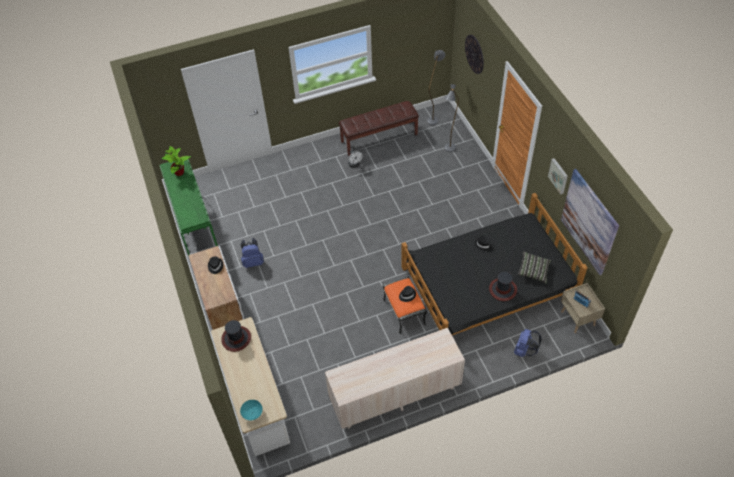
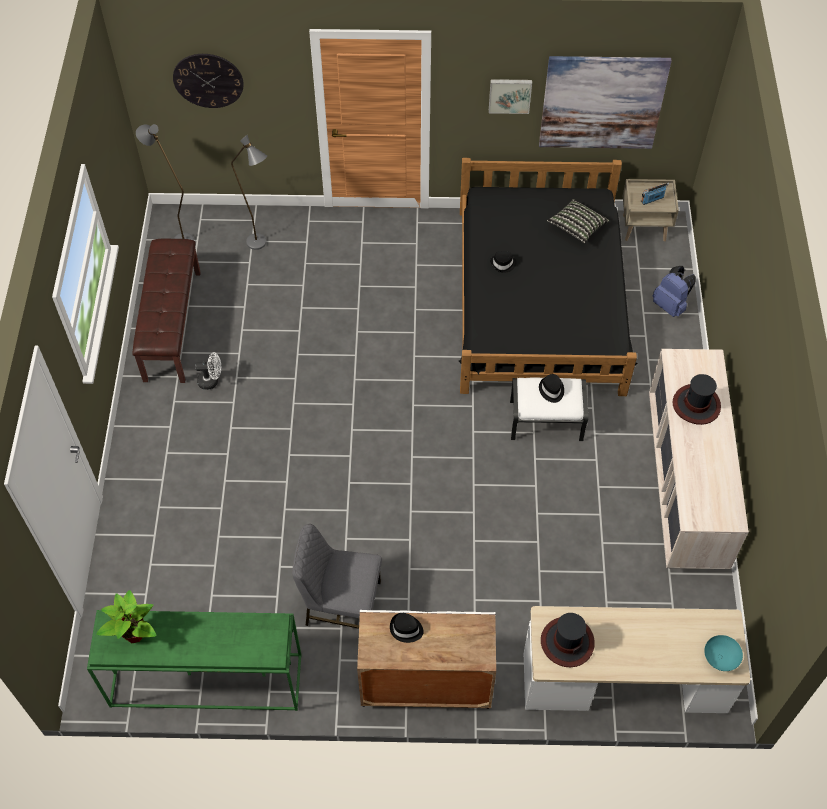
camera: 70 degrees left, 5 degrees up
(253, 262) = (341, 604): blue backpack -> grey chair
(404, 312) = (546, 420): orange ottoman -> white ottoman
(503, 289) = (593, 273): hat -> hat (696, 405)

